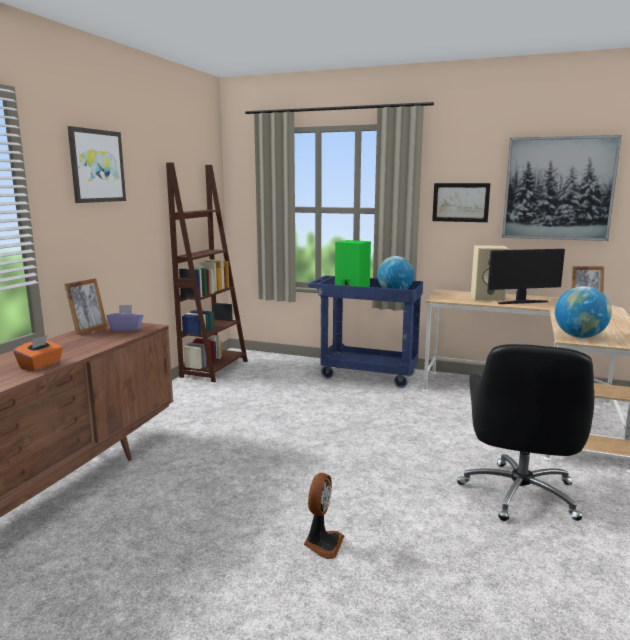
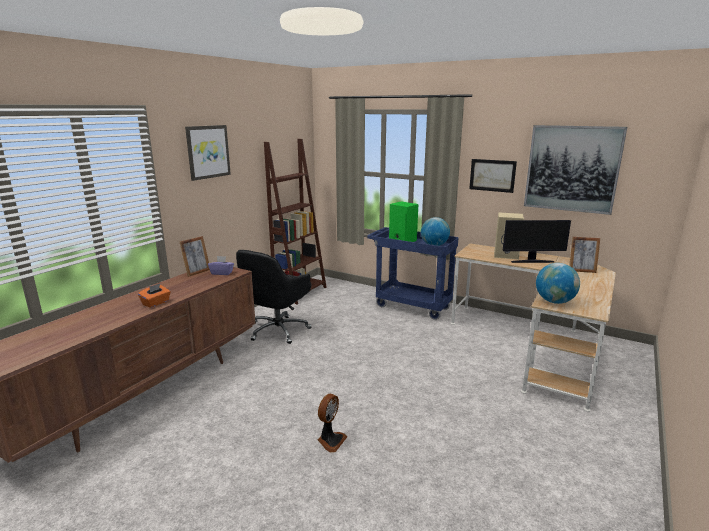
camera: 10 degrees right, 5 degrees up
(519, 493) = (488, 418): black office chair -> black office chair (277, 330)

